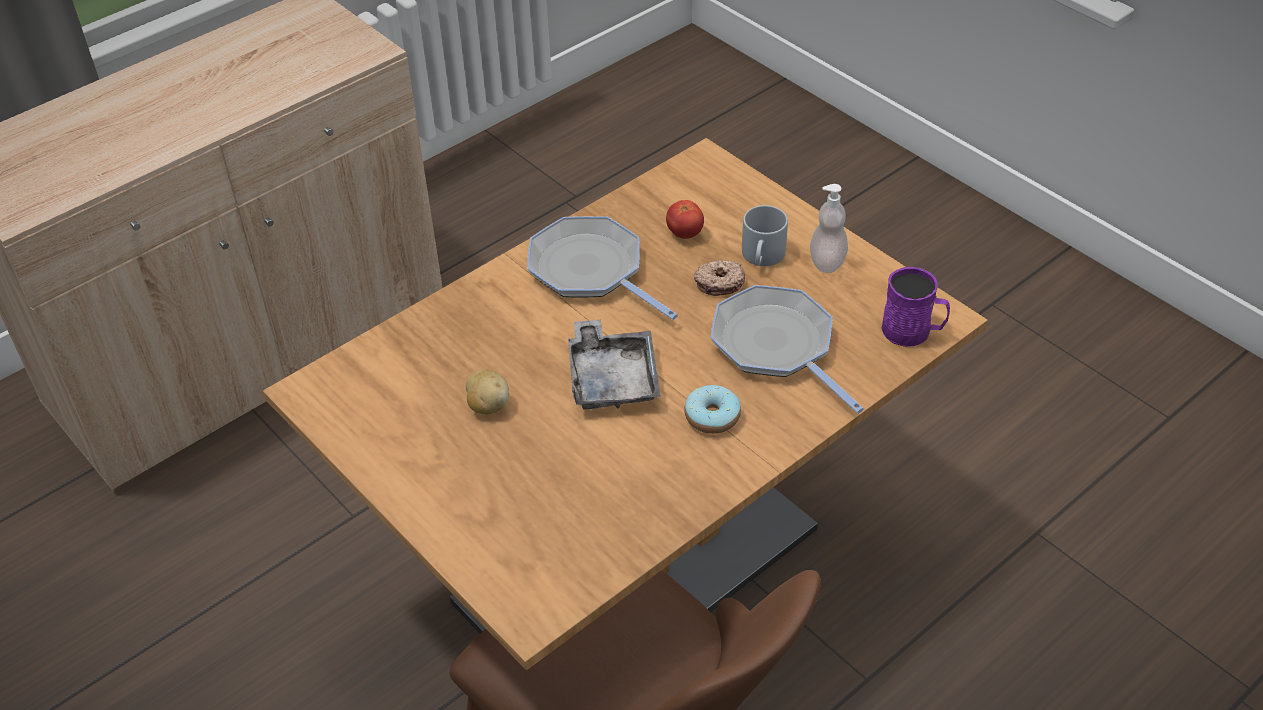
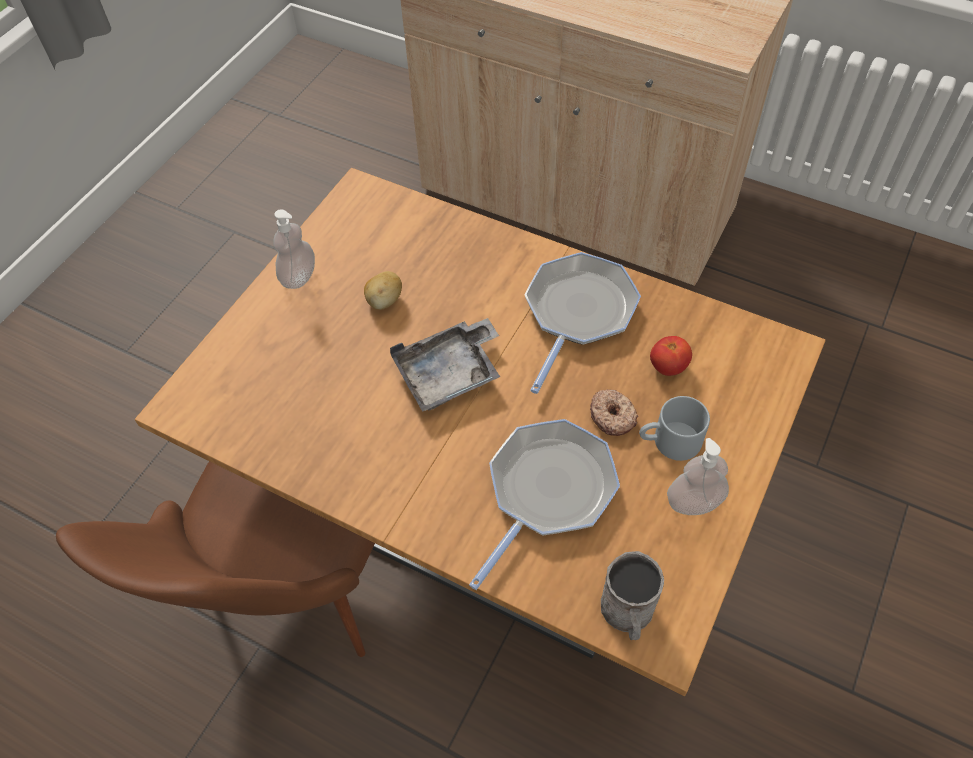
camera: 70 degrees right, 10 degrees up
(405, 470) = (299, 276): none -> soap dispenser
(712, 416) = (432, 465): donut -> none
(912, 331) = (628, 614): purple mug -> grey mug

